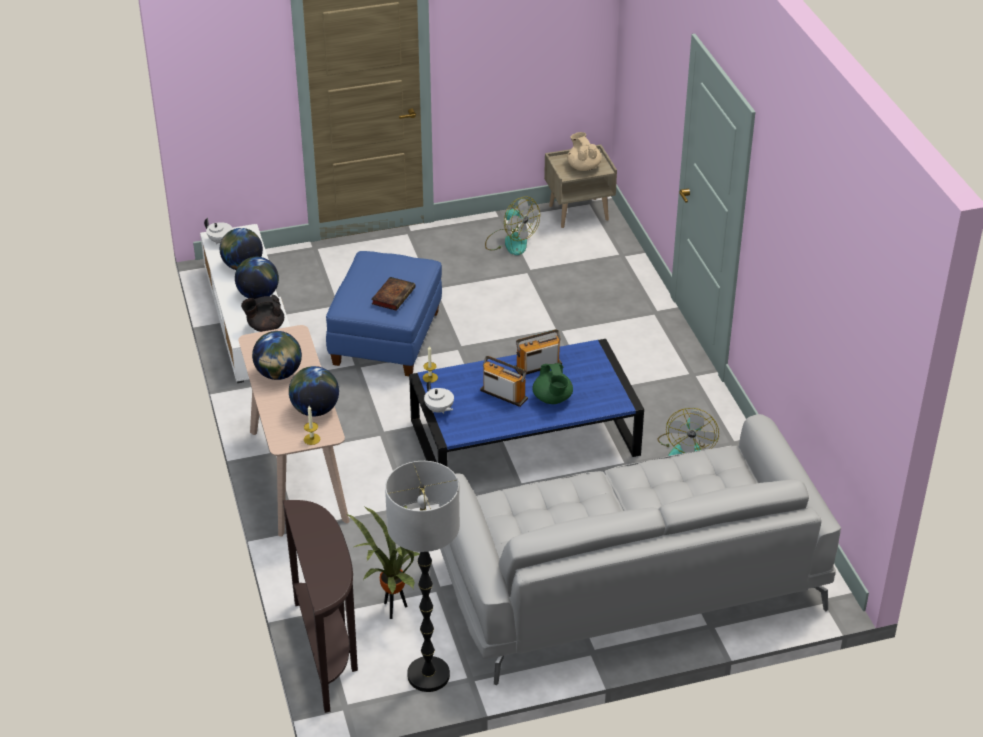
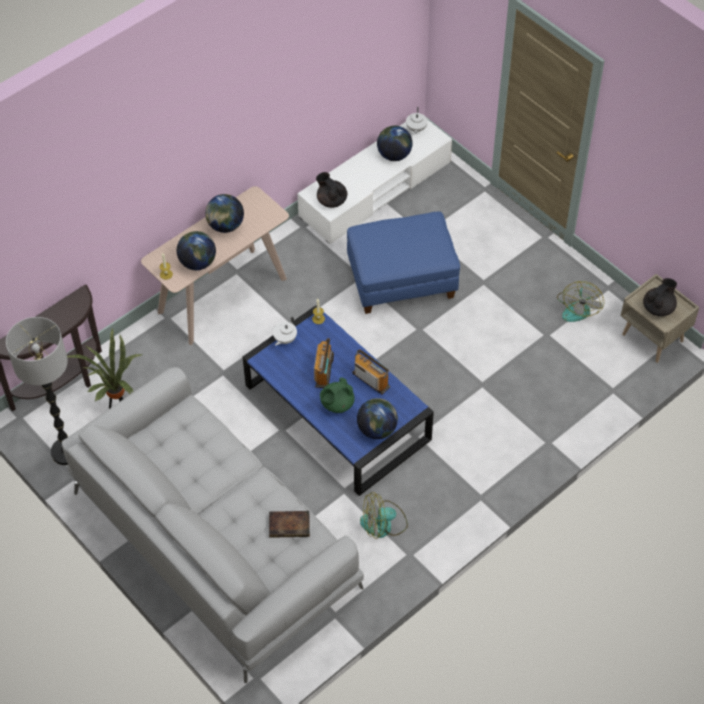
camera: 65 degrees right, 15 degrees up
(258, 295) = (365, 179): globe -> globe (377, 429)
(393, 295) = (390, 255): book -> book (290, 525)
(583, 166) = (658, 308): beige teapot -> black teapot

